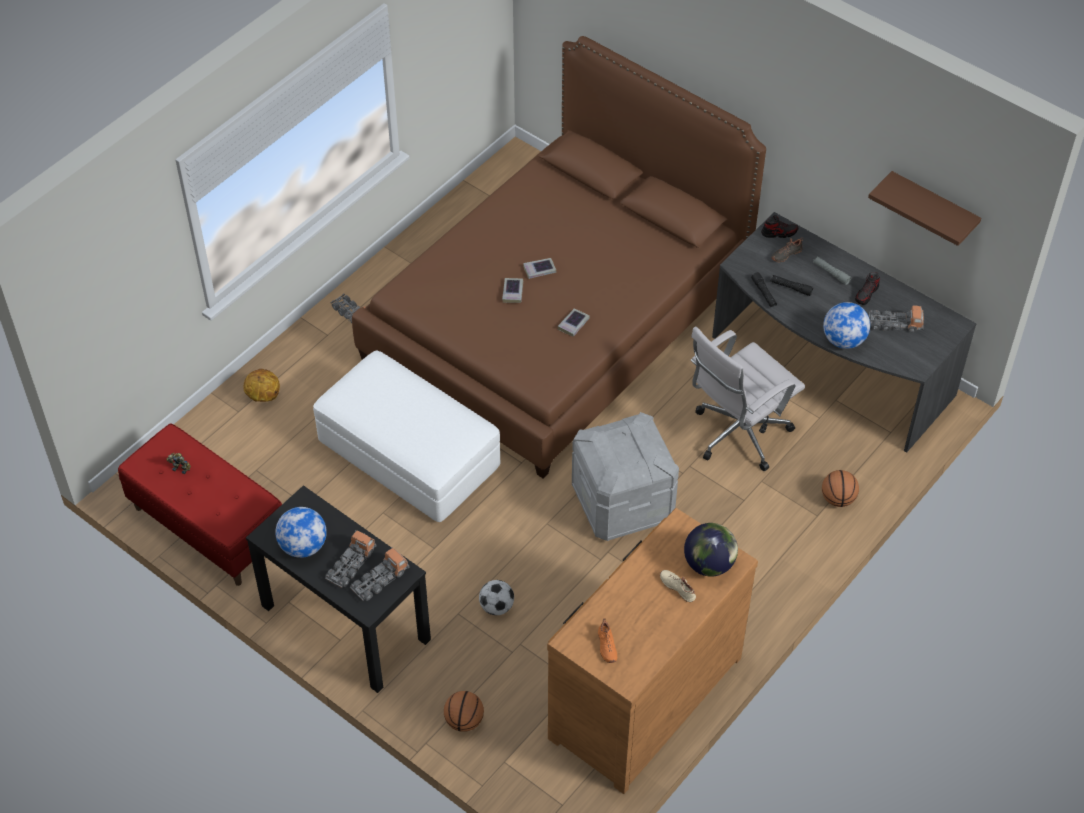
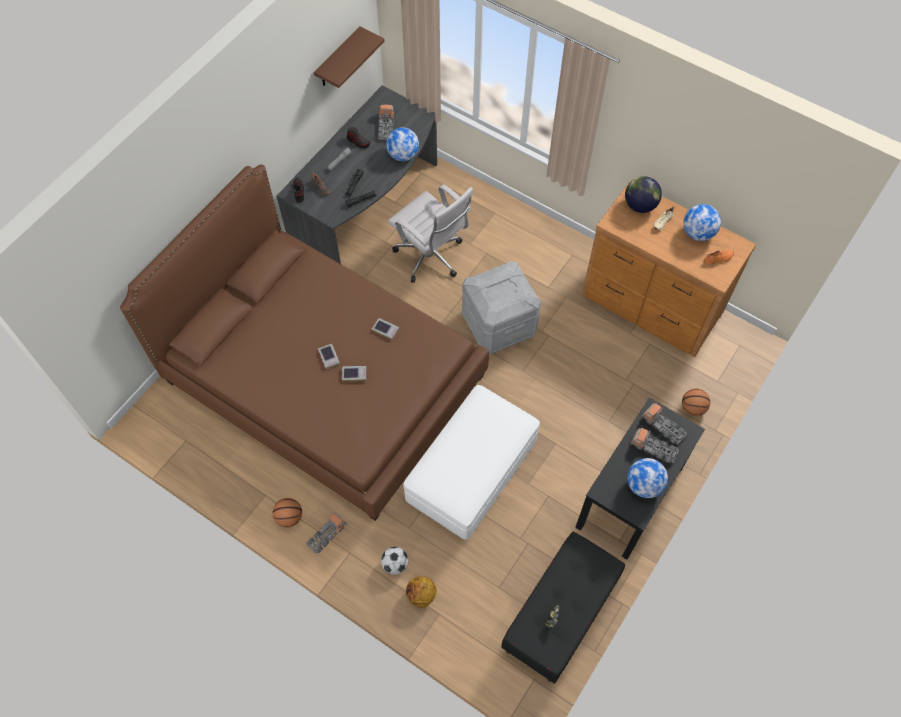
camera: 95 degrees left, 10 degrees up
(208, 526) = (559, 616): red bench -> black bench
(496, 607) = (598, 396): football -> football (395, 564)
(654, 628) = (697, 233): none -> globe
(838, 499) = (479, 201): basketball -> basketball (289, 517)

